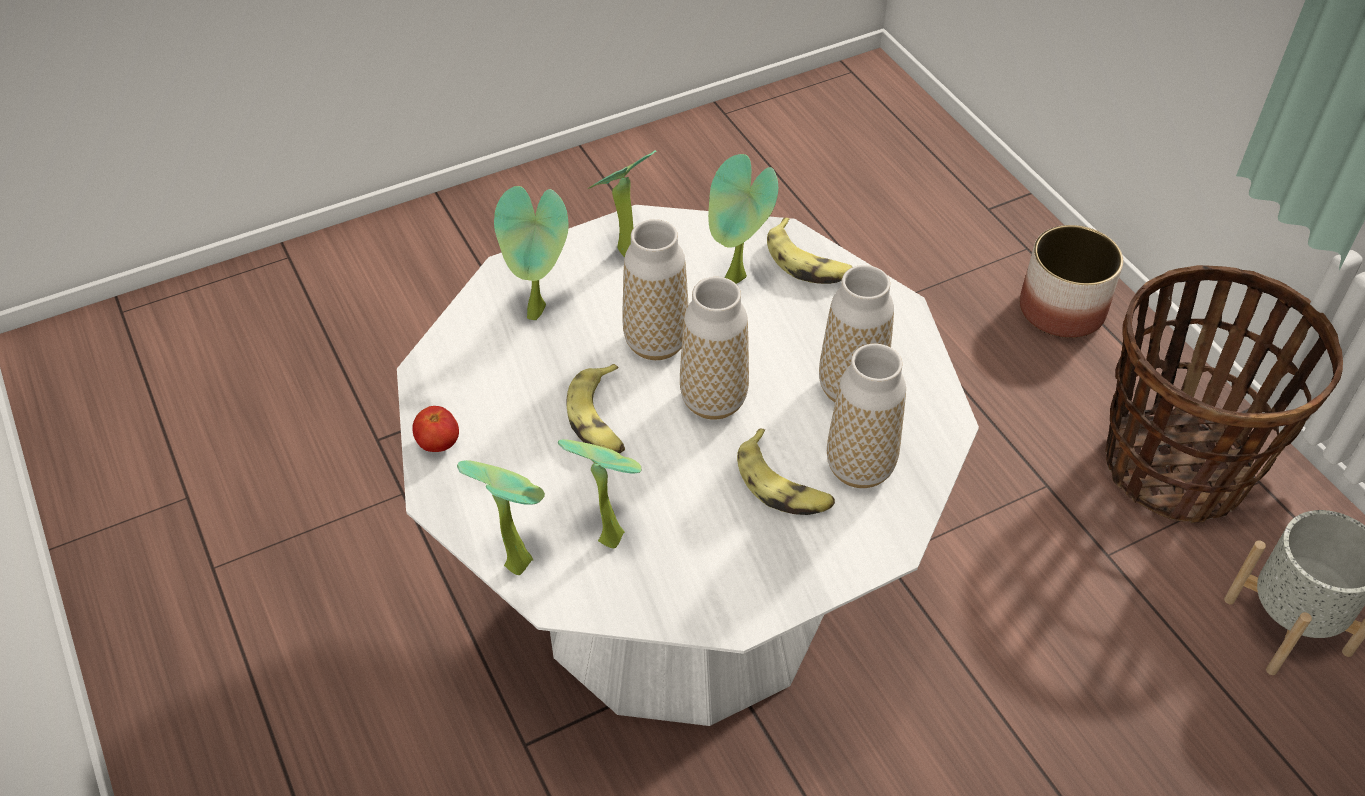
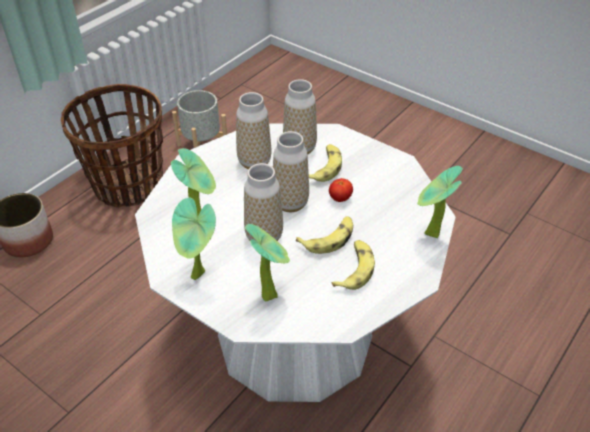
camera: 115 degrees left, 5 degrees down
(438, 443) = (389, 296): tomato -> tomato (340, 198)
(609, 533) = (392, 211): potted plant -> none
(808, 262) = (170, 199): banana -> banana (354, 269)

